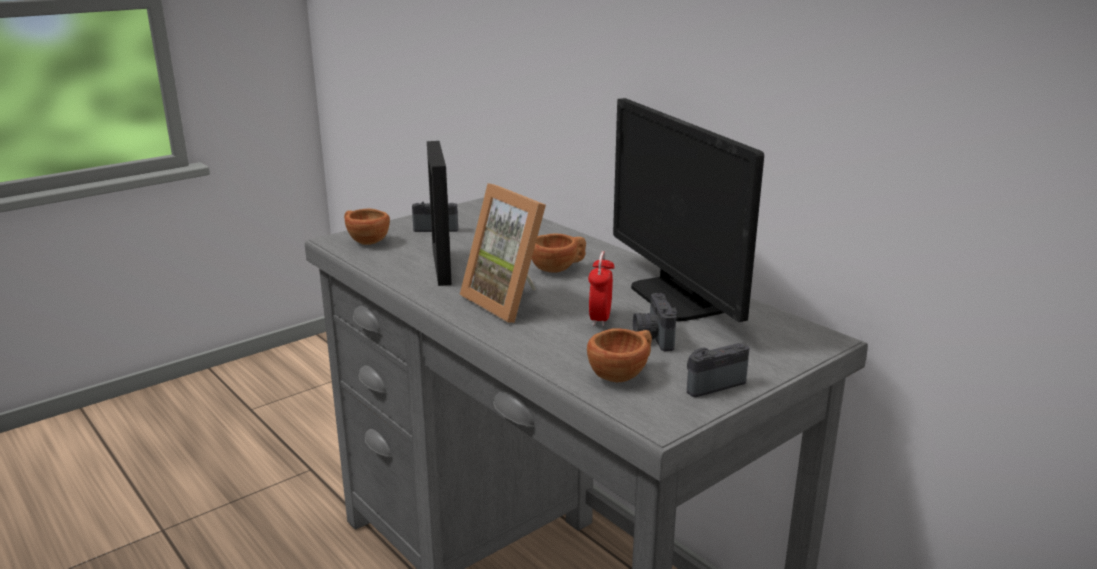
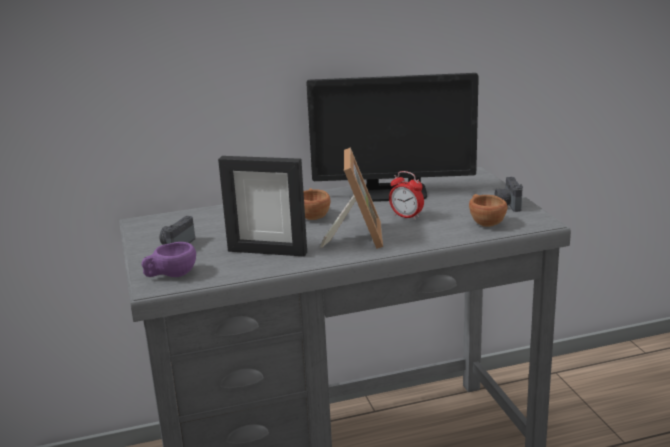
camera: 65 degrees left, 0 degrees up
(364, 241) = (171, 275): brown cup -> purple cup
(511, 301) = (356, 237): picture frame -> picture frame turned 75 degrees counterclockwise
(652, 338) = (444, 208): camera -> none

